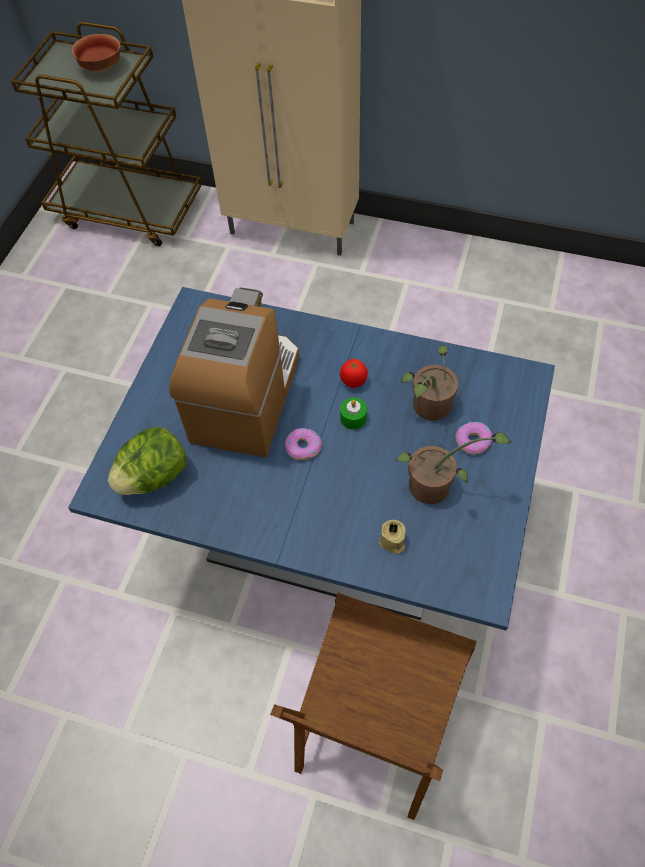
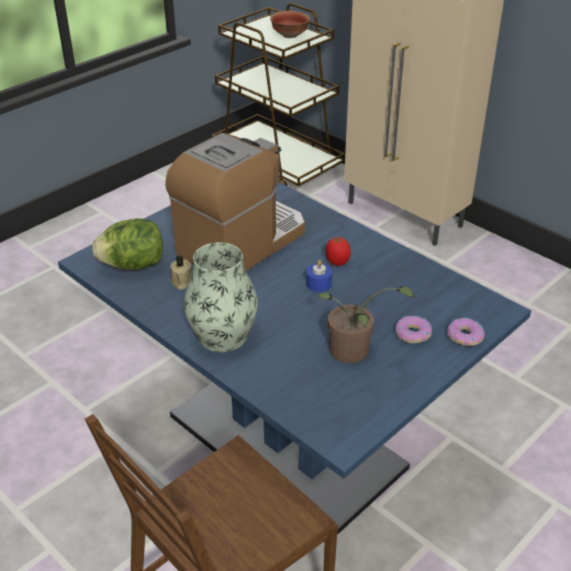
camera: 25 degrees right, 20 degrees down
(303, 447) = (262, 288): donut -> donut (464, 336)
(304, 525) = (223, 335): none -> vase
(353, 418) = (318, 284): green candle -> blue candle
(392, 542) = (287, 373): beige candle -> beige candle (181, 282)
(428, 408) = (388, 299): potted plant -> none

